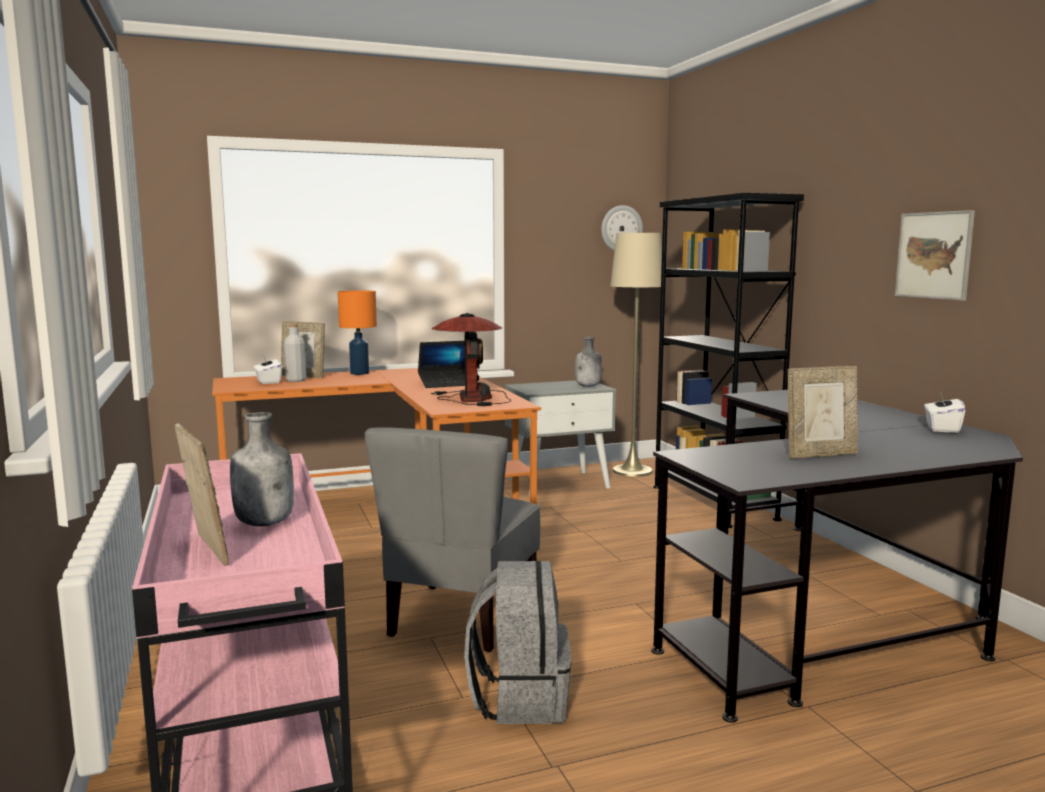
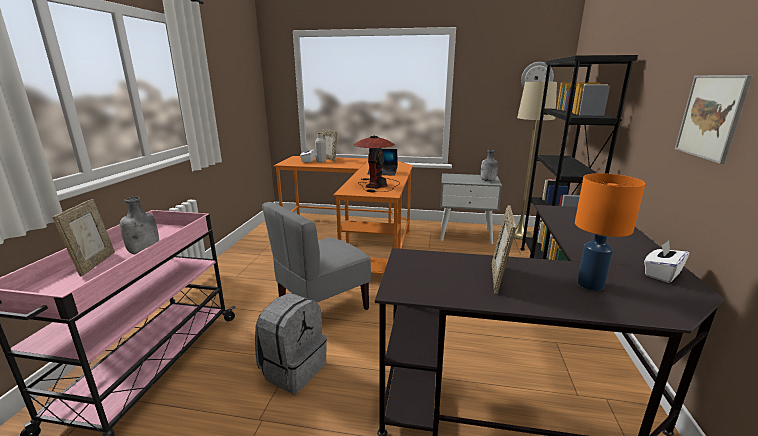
camera: 30 degrees right, 10 degrees up
(359, 373) = (356, 160): orange table lamp -> orange table lamp (589, 284)
(820, 455) = (498, 279): picture frame -> picture frame turned 90 degrees clockwise

